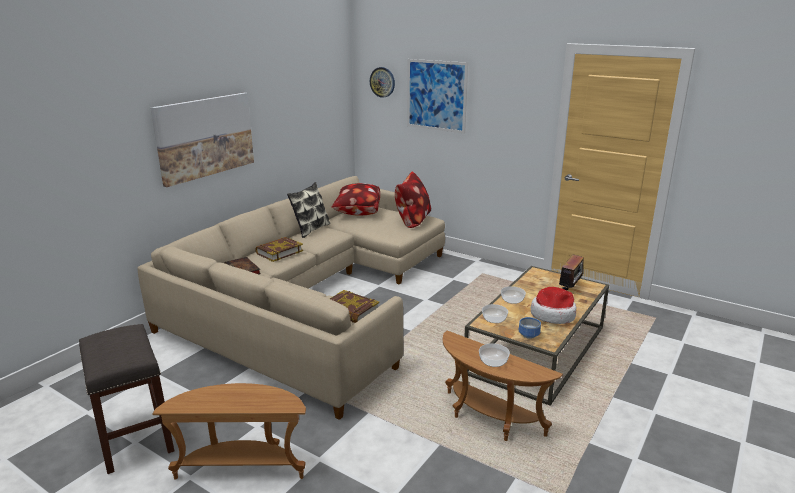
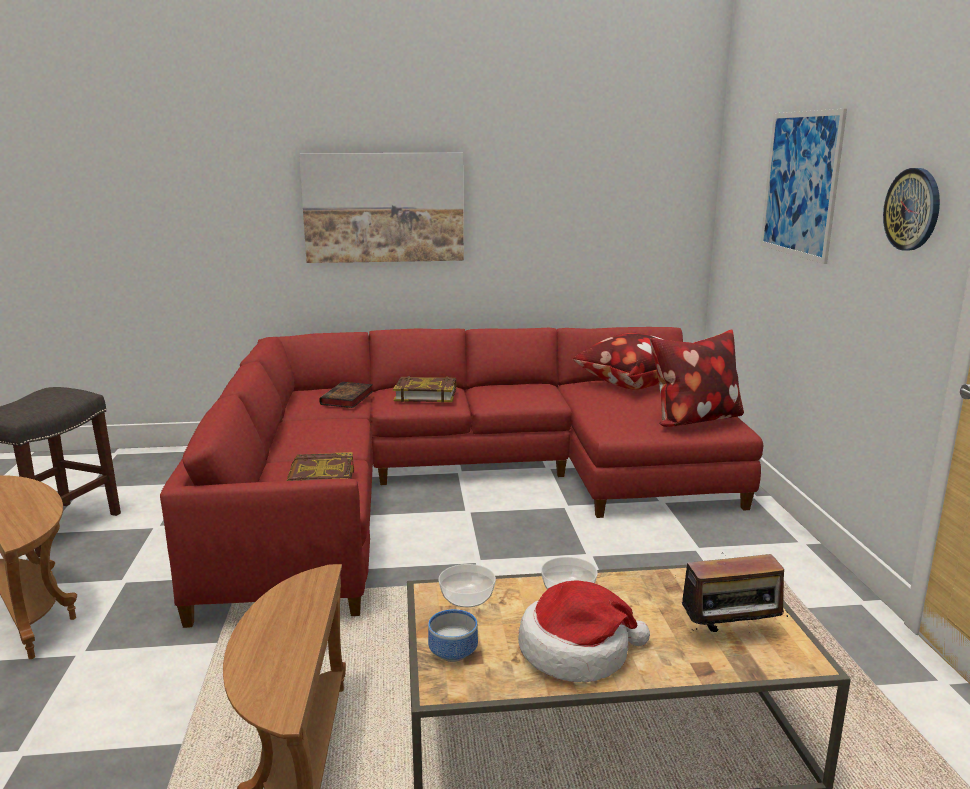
camera: 50 degrees right, 5 degrees down
(310, 229) = (525, 385): pillow -> none
(313, 298) = (458, 484): beige sofa -> red sofa
(382, 82) = (745, 162): wall clock -> wall clock (912, 209)
(493, 362) = (271, 640): bowl -> none

